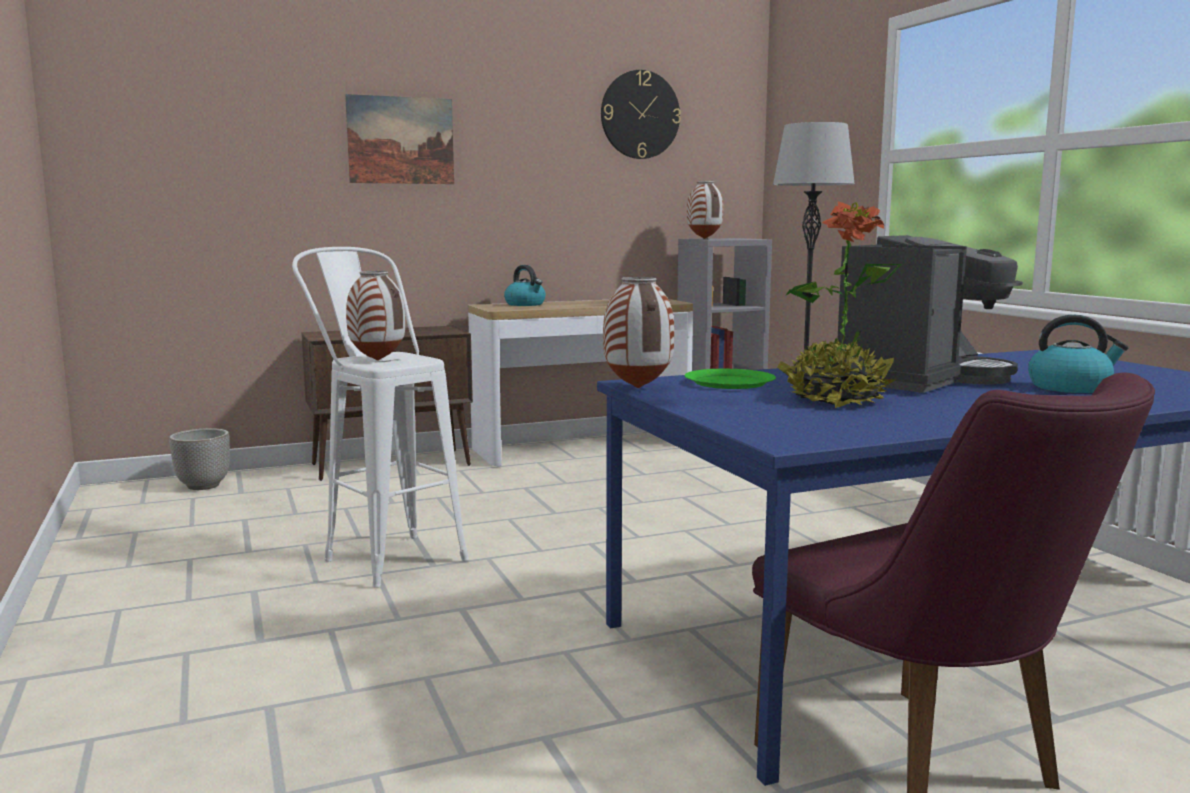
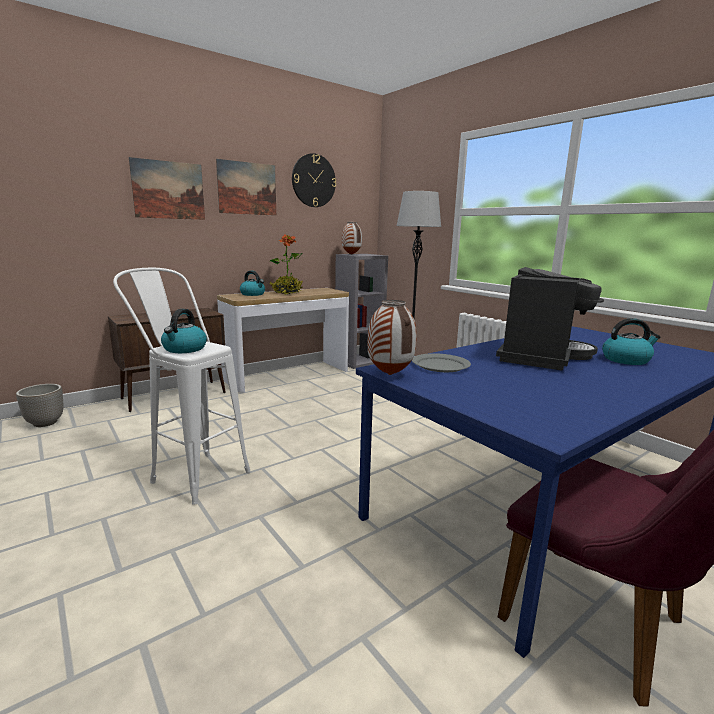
camera: 15 degrees left, 5 degrees up
(378, 360) = (184, 349): vase -> kettle
(524, 132) = (247, 188): none -> picture
(729, 382) = (440, 365): green plate -> grey plate
(835, 399) = (521, 380): potted plant -> potted plant (286, 293)

